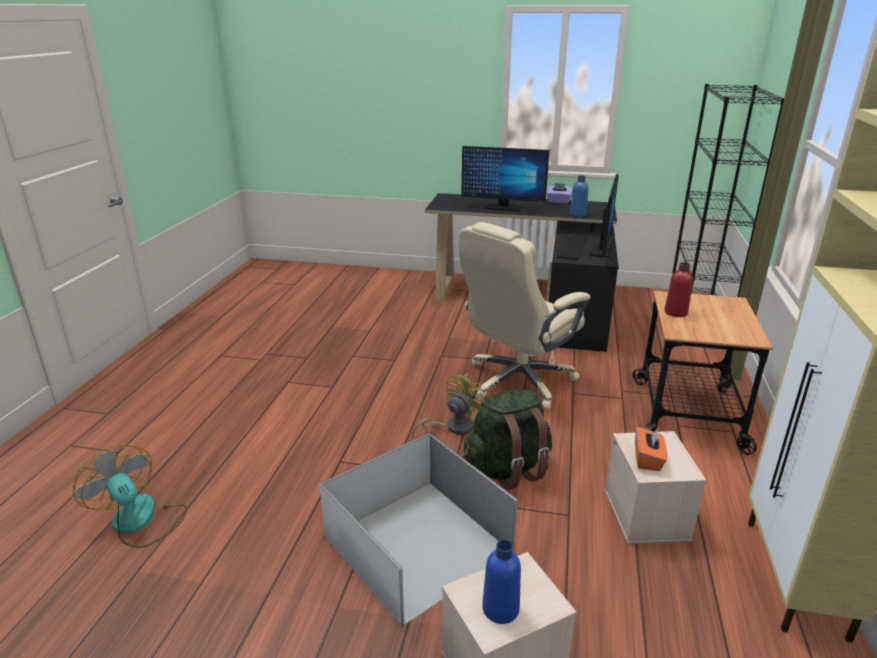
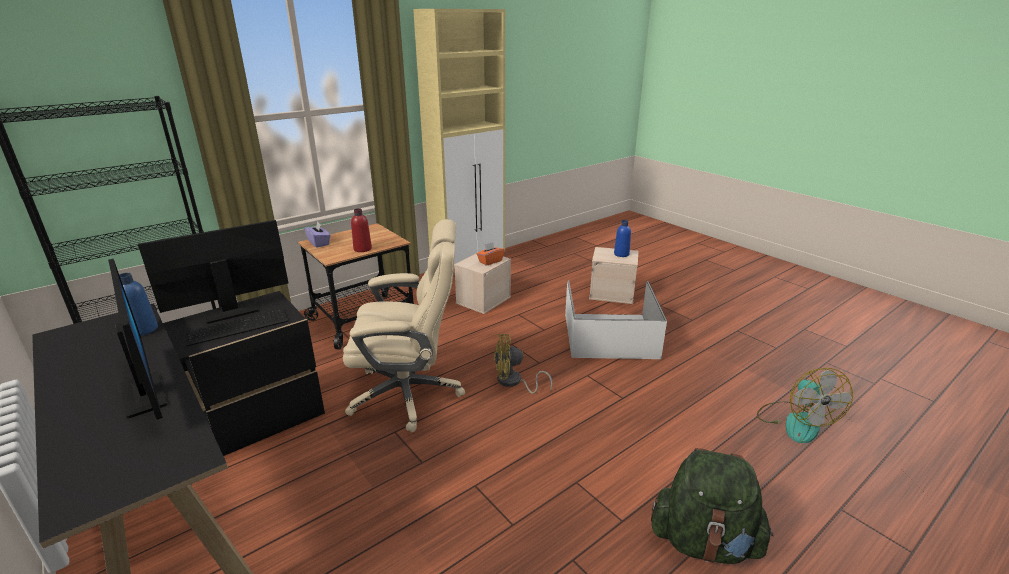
camera: 140 degrees left, 0 degrees up
(507, 469) = (517, 343): green backpack -> green backpack (704, 542)
(558, 201) = (56, 370): purple tissue box -> purple tissue box (319, 243)

